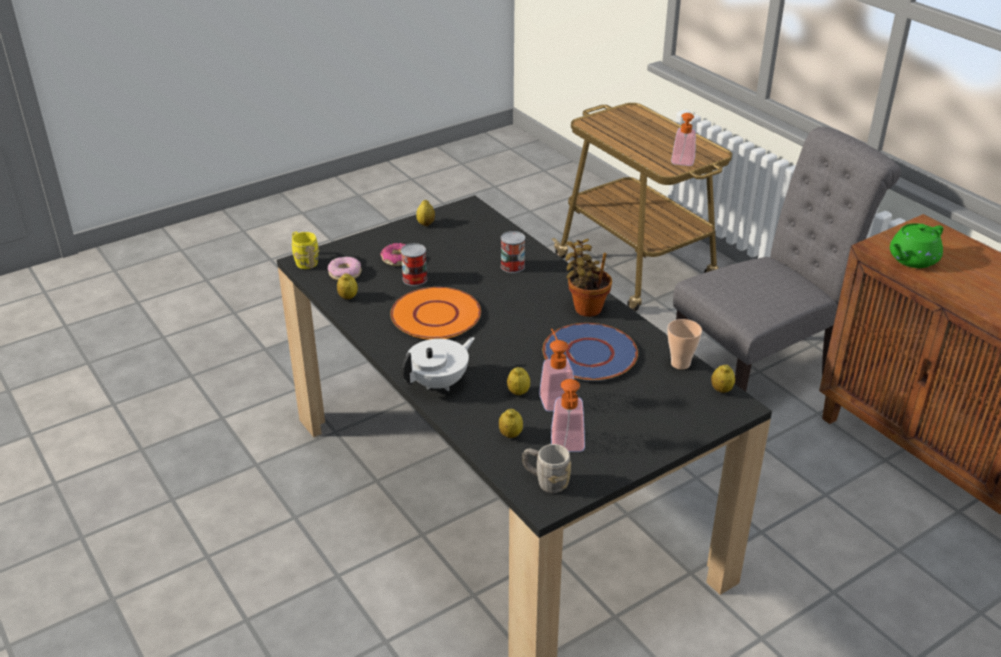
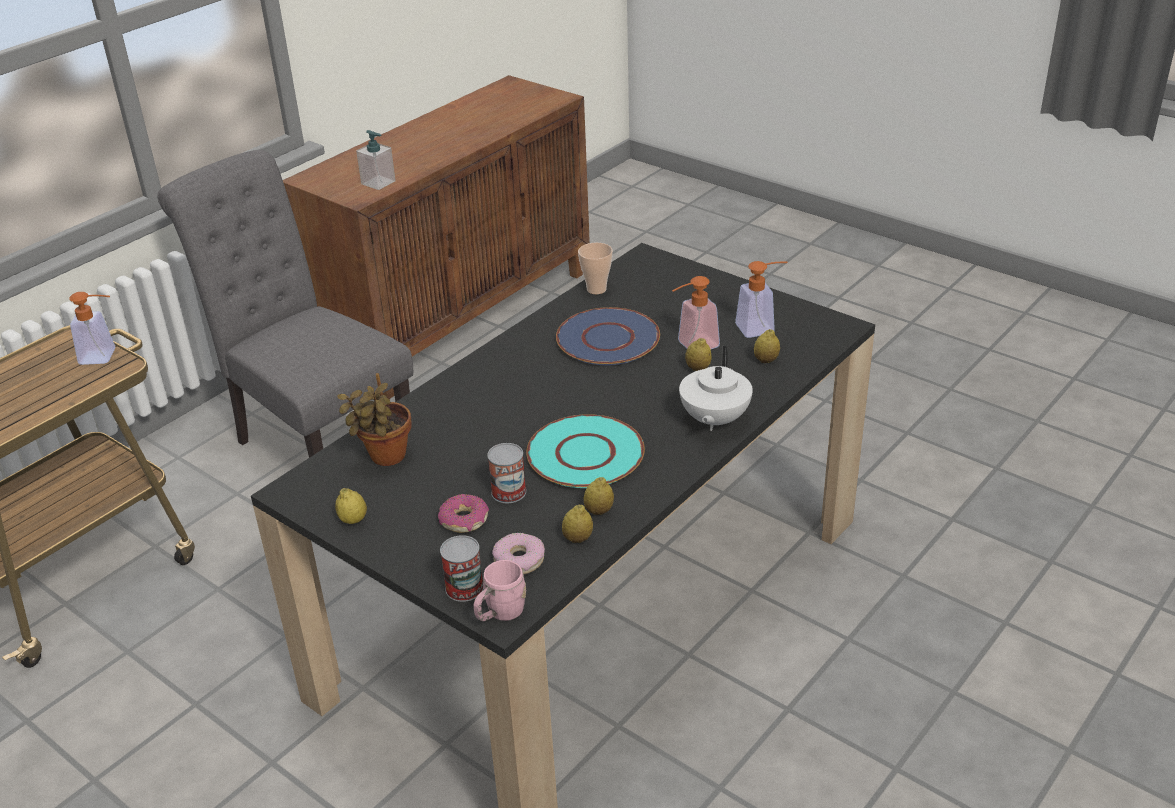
camera: 105 degrees left, 0 degrees up
(304, 261) = (500, 614): yellow mug -> pink mug
(436, 315) = (584, 454): orange plate -> turquoise plate
(439, 383) = (713, 420): white teapot -> white teapot turned 105 degrees counterclockwise
(512, 266) = (448, 420): can -> can (464, 588)
(546, 481) = (815, 330): grey mug -> none
(586, 307) = (520, 355): potted plant -> potted plant (385, 457)
(721, 390) = (626, 266): lemon -> lemon (599, 511)
(912, 259) = (378, 182): green teapot -> soap dispenser

